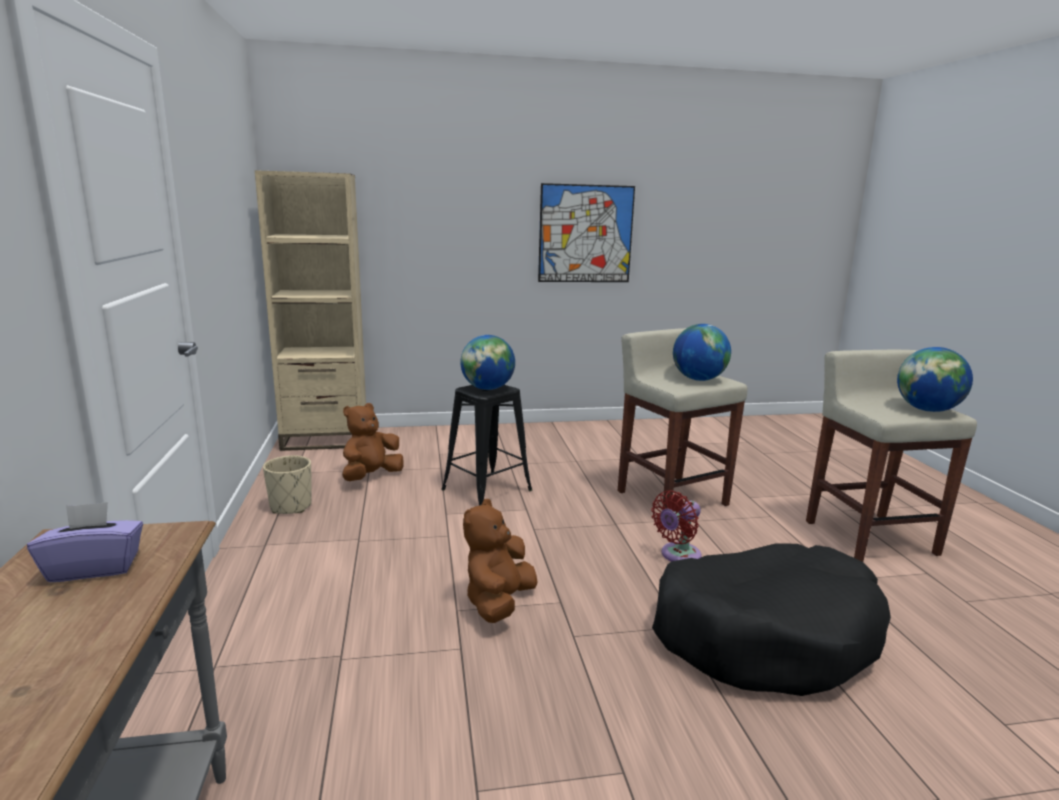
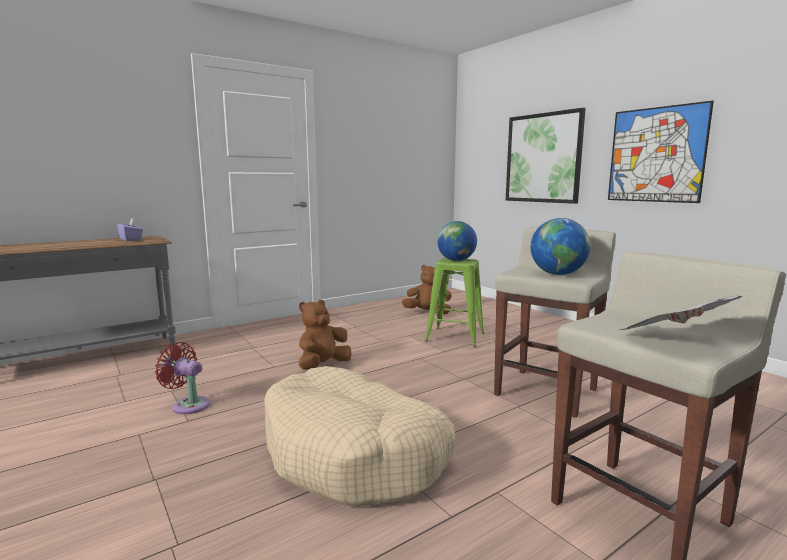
camera: 65 degrees right, 5 degrees down
(290, 506) = (372, 309): beige planter -> none
(325, 439) = (456, 295): beige bookcase -> none
(444, 229) = (543, 158): none -> picture
(487, 490) = (455, 337): black stool -> green stool
(498, 603) = (323, 366): brown plush toy -> brown plush toy turned 45 degrees counterclockwise
(678, 555) = (443, 407): red fan -> red fan (188, 405)
(765, 635) = (354, 453): black dog bed -> beige dog bed
(927, 410) = (673, 340): globe -> newspaper

